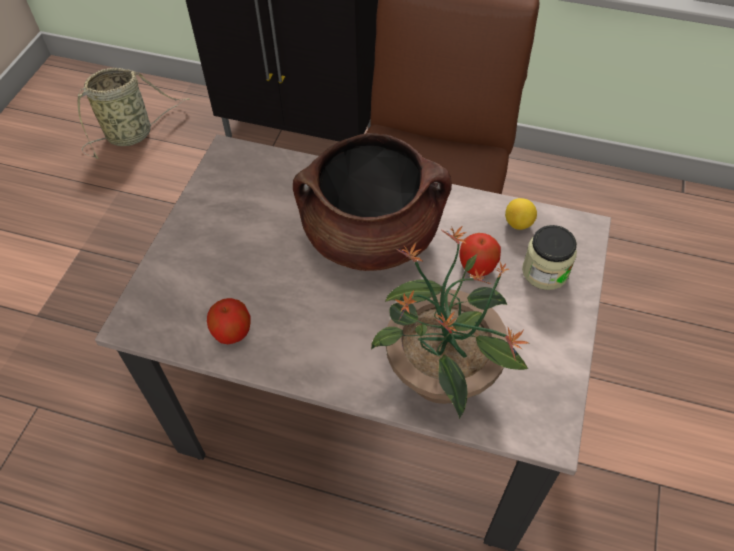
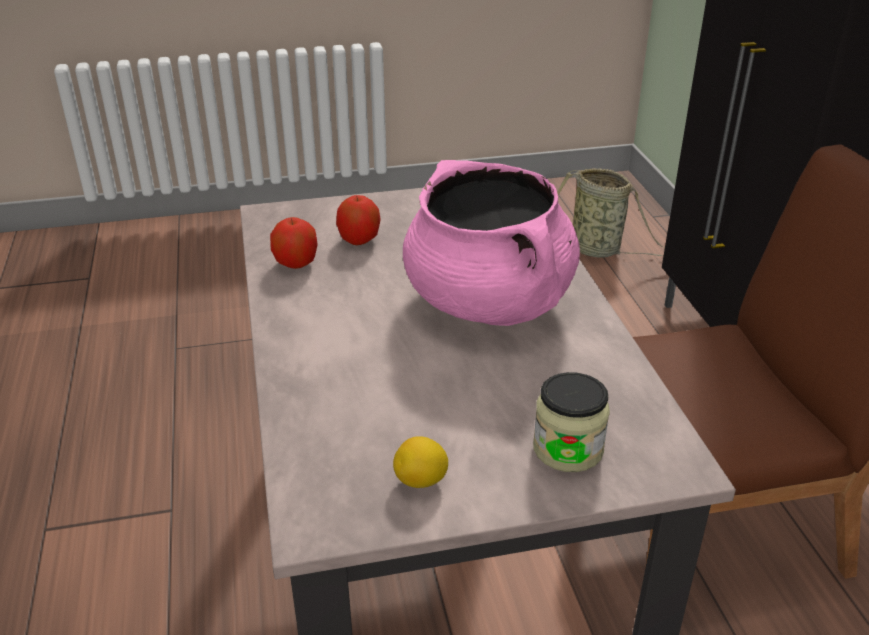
camera: 60 degrees right, 20 degrees down
(372, 236) = (489, 302): brown cooking pot -> pink cooking pot
(441, 375) = (339, 409): potted plant -> none
(477, 266) = (520, 389): apple -> apple (359, 240)
(518, 223) = (625, 402): lemon -> lemon (421, 481)

